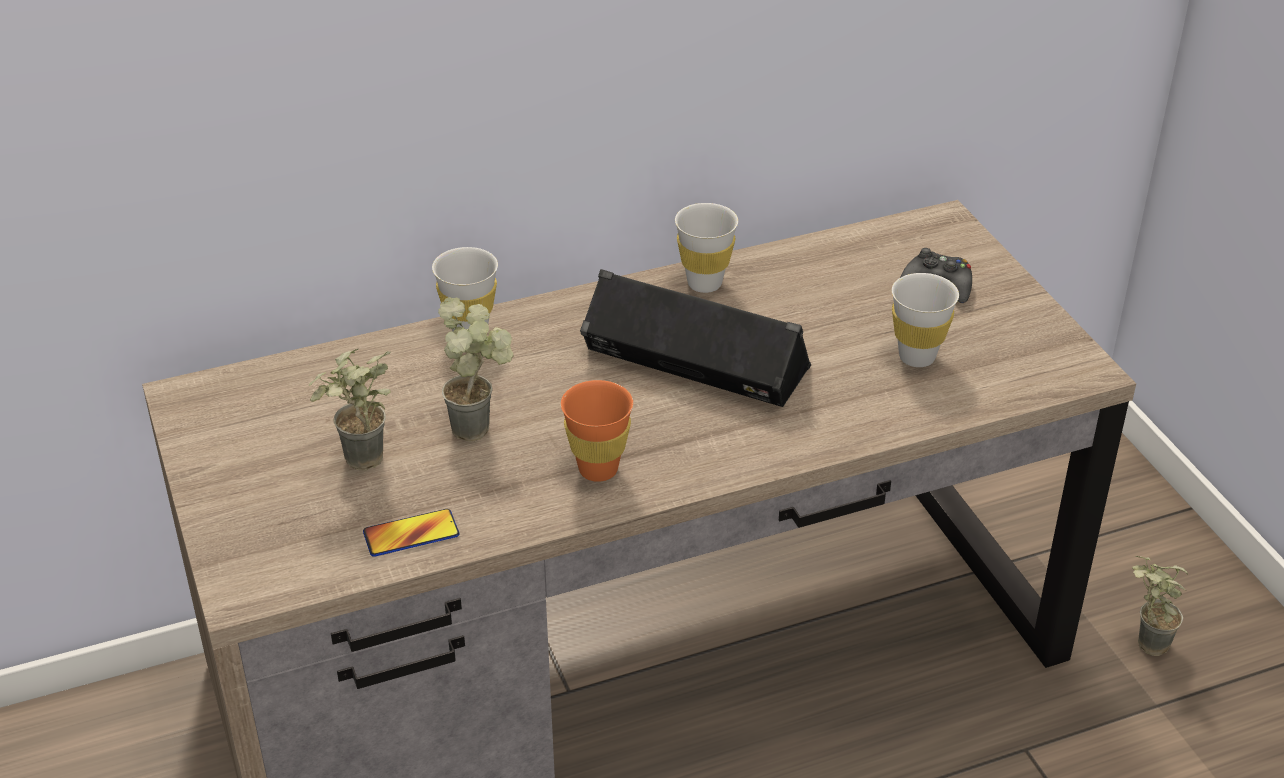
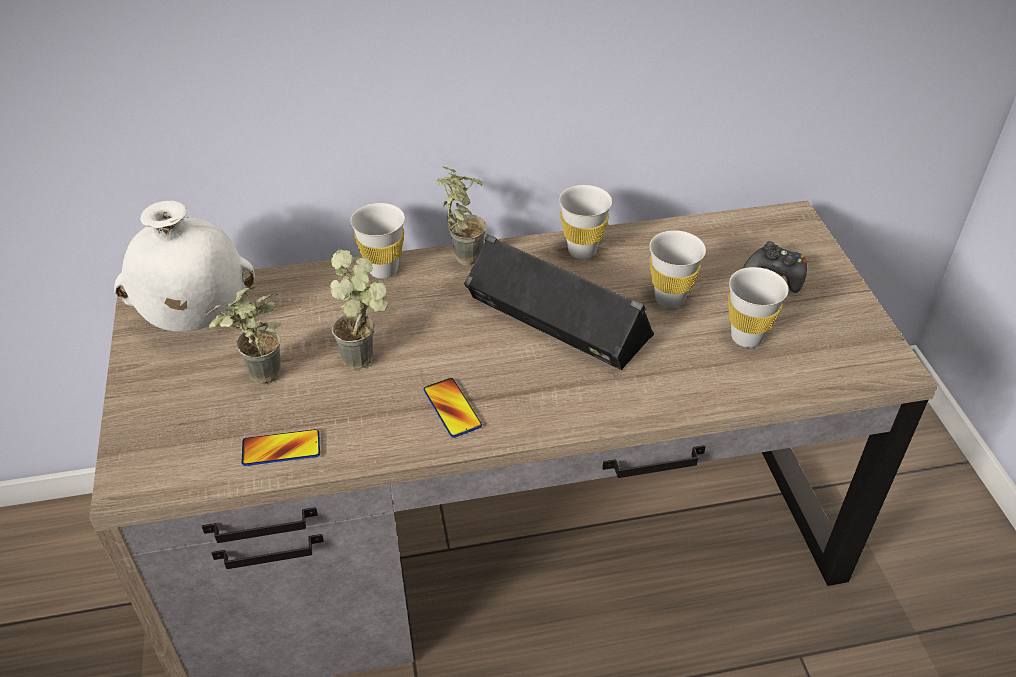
camera: 10 degrees right, 5 degrees up
(256, 410) = (195, 320): none -> white vase
(598, 469) = (452, 408): orange cup -> phone
(820, 325) = (669, 299): none -> white cup
(1142, 643) = (911, 575): potted plant -> potted plant (460, 255)

